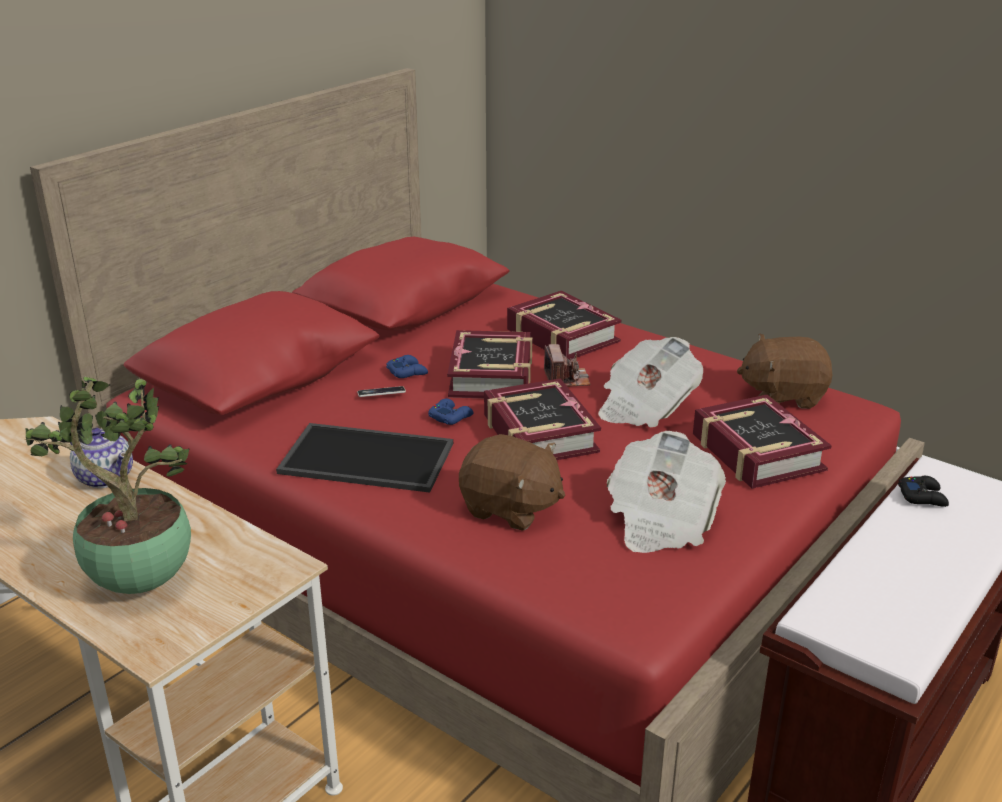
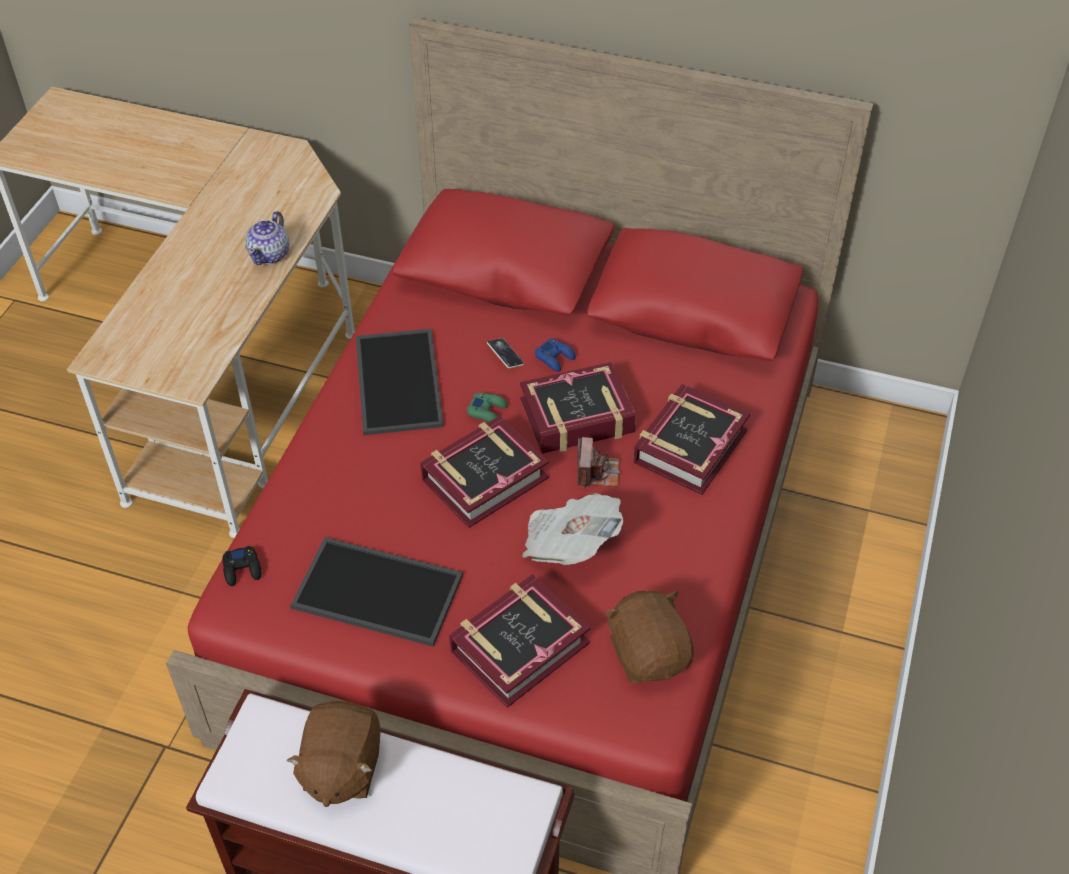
camera: 70 degrees right, 20 degrees up
(138, 582) = (157, 322): potted plant -> none
(450, 416) = (487, 411): blue game controller -> green game controller
(510, 508) = (358, 491): brown plush toy -> brown plush toy (340, 768)
(566, 379) = (597, 472): camera -> camera turned 60 degrees counterclockwise
(660, 520) = (375, 593): newspaper -> tray
(922, 496) = (477, 788): black game controller -> black game controller (242, 569)

